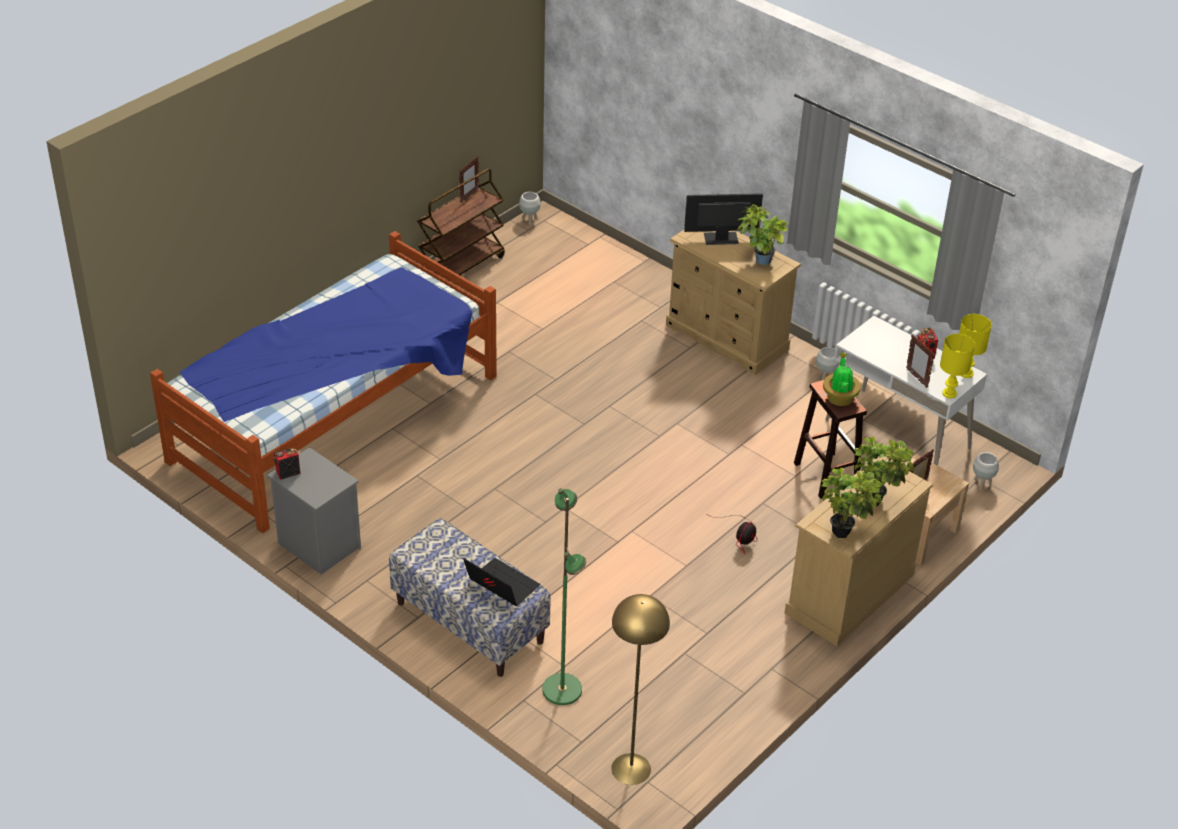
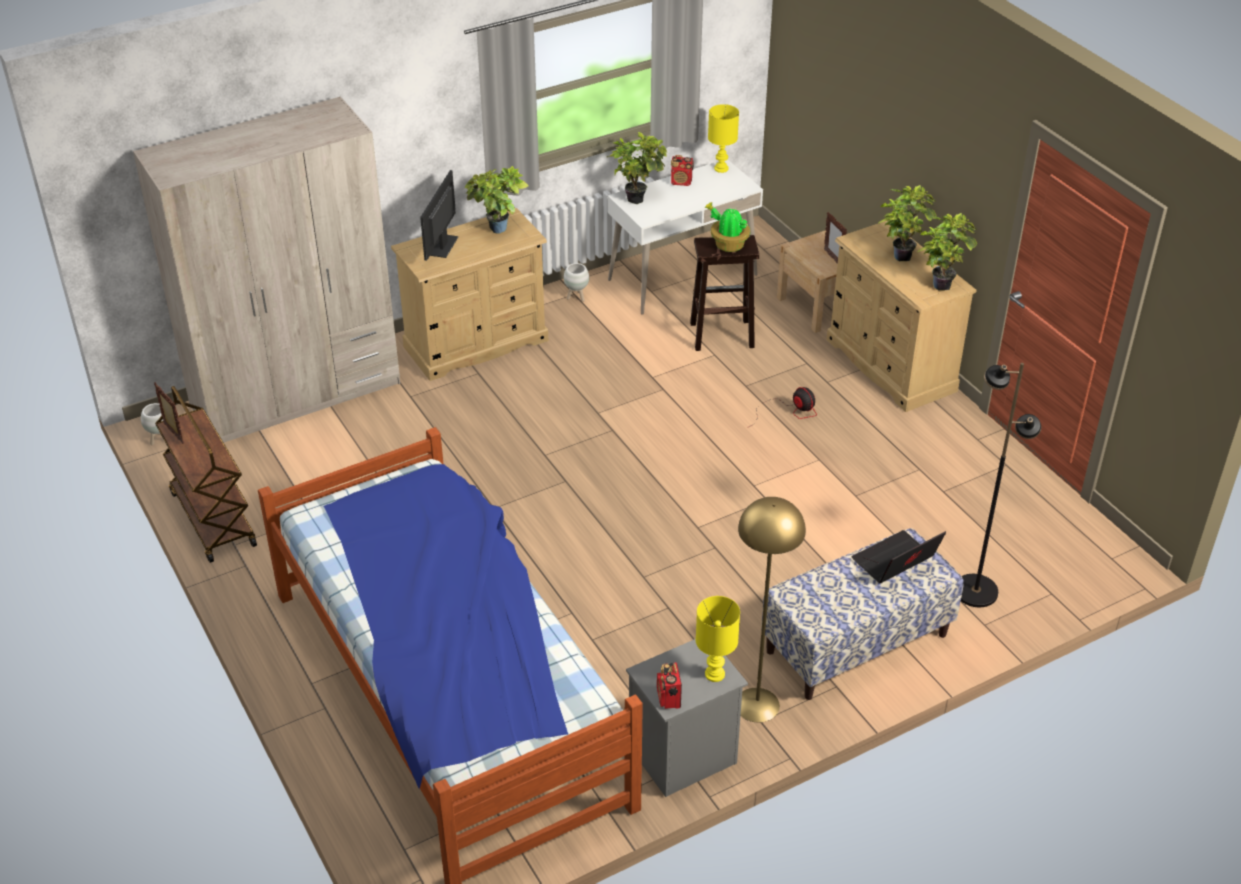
camera: 70 degrees left, 0 degrees up
(563, 689) = (975, 590): green floor lamp -> black floor lamp
(612, 265) = (296, 394): none -> beige wardrobe
(630, 769) = (1093, 566): yellow floor lamp -> yellow floor lamp (757, 705)
(881, 333) = (638, 198): none -> potted plant
(916, 378) = (716, 196): picture frame -> none
(949, 394) = (747, 185): yellow table lamp -> yellow table lamp (715, 675)
(981, 484) = (771, 250): white planter -> none

